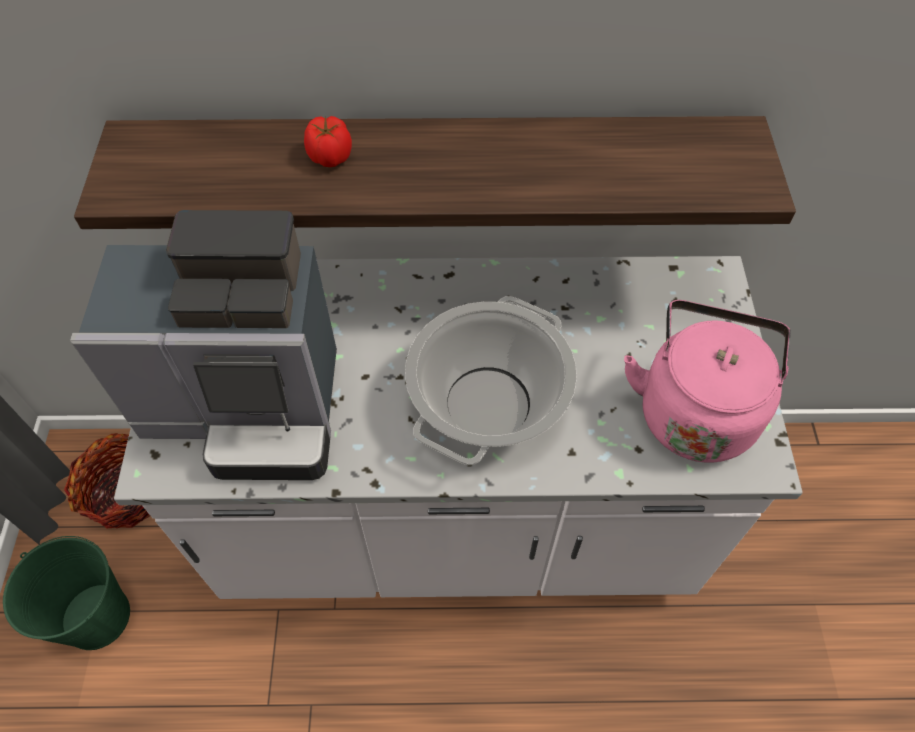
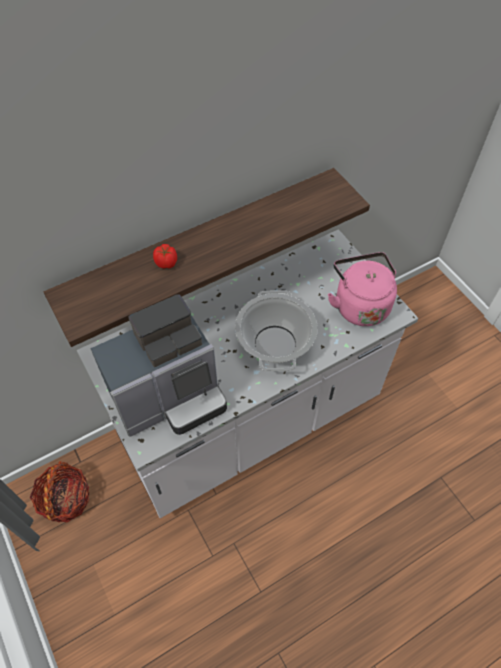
camera: 30 degrees left, 0 degrees up
(97, 618) = (94, 568): green bucket -> none

